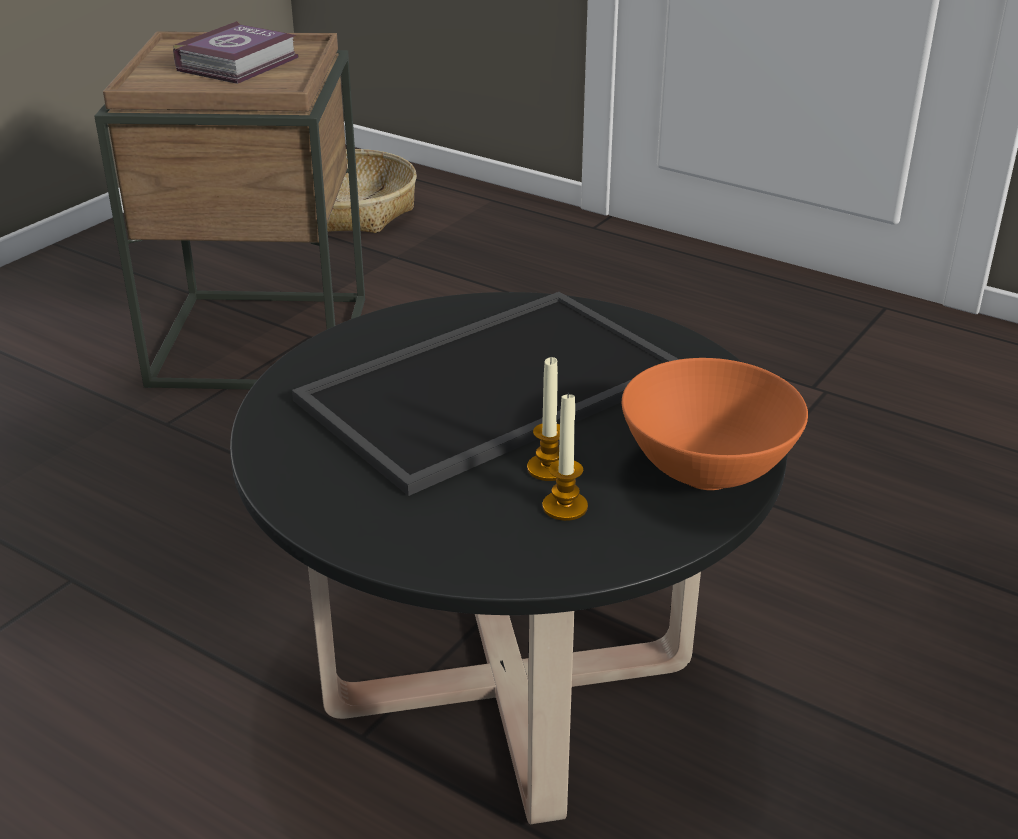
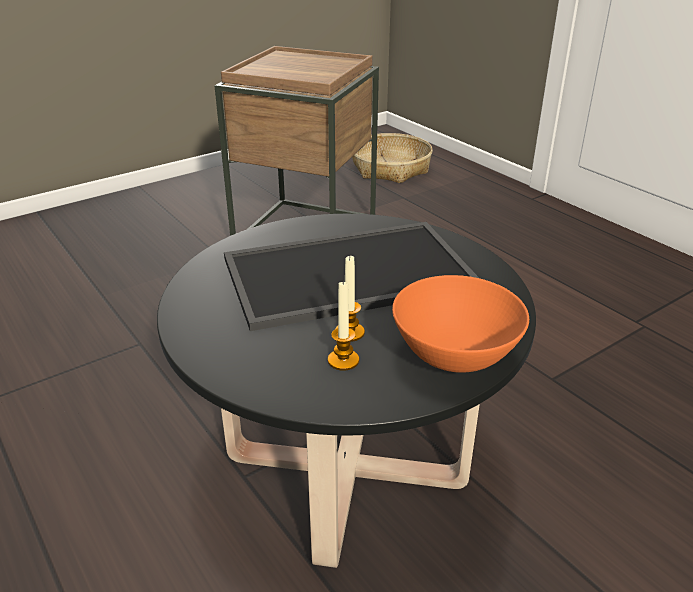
camera: 20 degrees right, 0 degrees up
(241, 63) = (308, 66): book -> none

